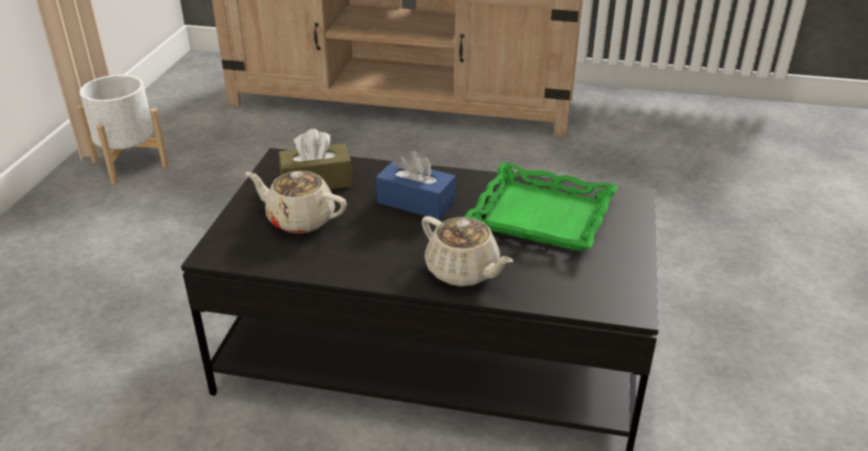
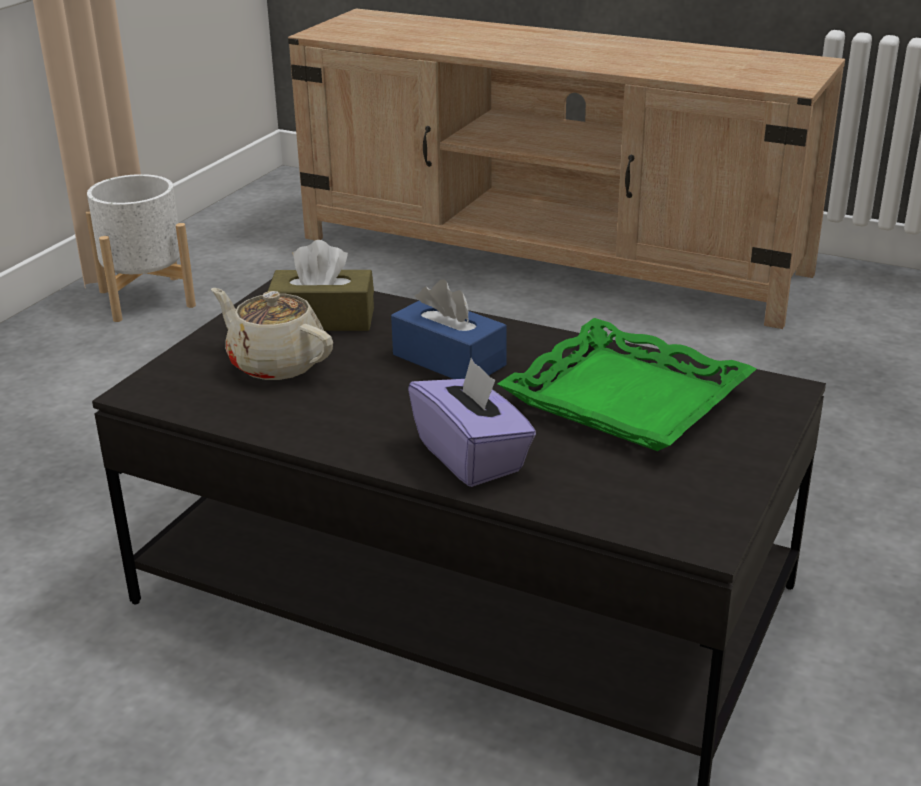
camera: 15 degrees right, 5 degrees down
(463, 271) = (472, 456): beige teapot -> purple tissue box

